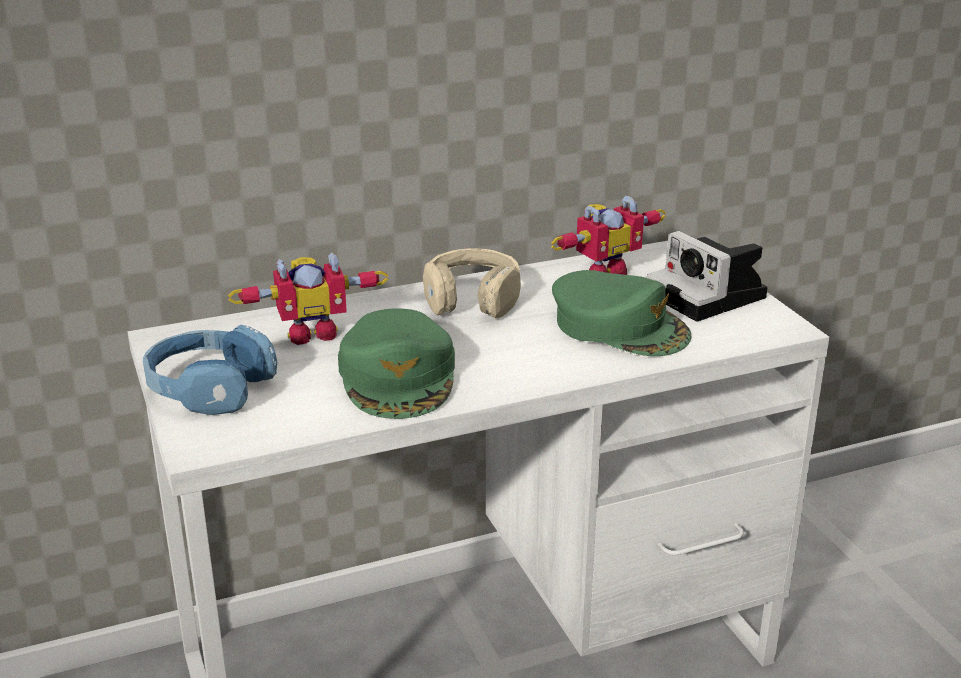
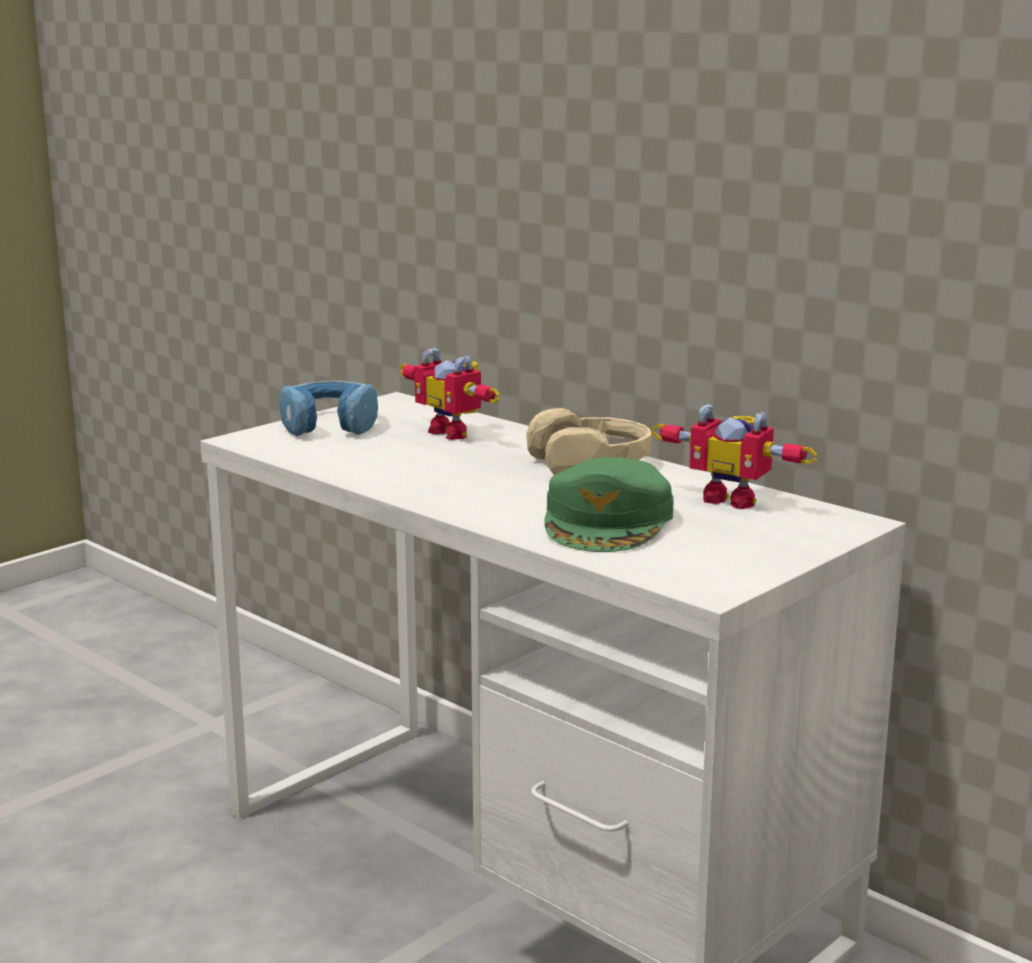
camera: 65 degrees right, 10 degrees down
(399, 377) = (407, 467): green cap -> none
(710, 297) = (741, 548): camera -> none

